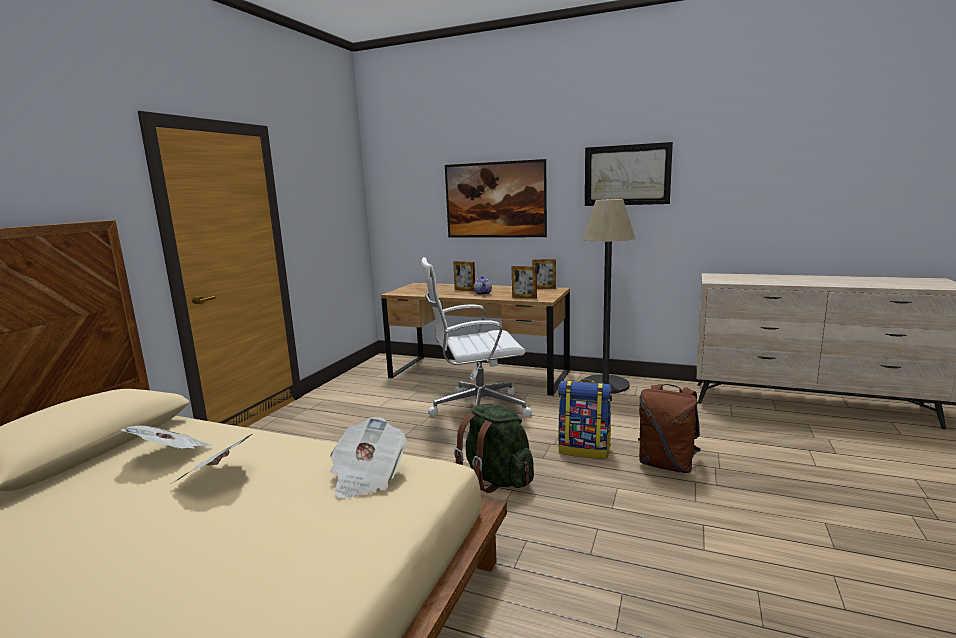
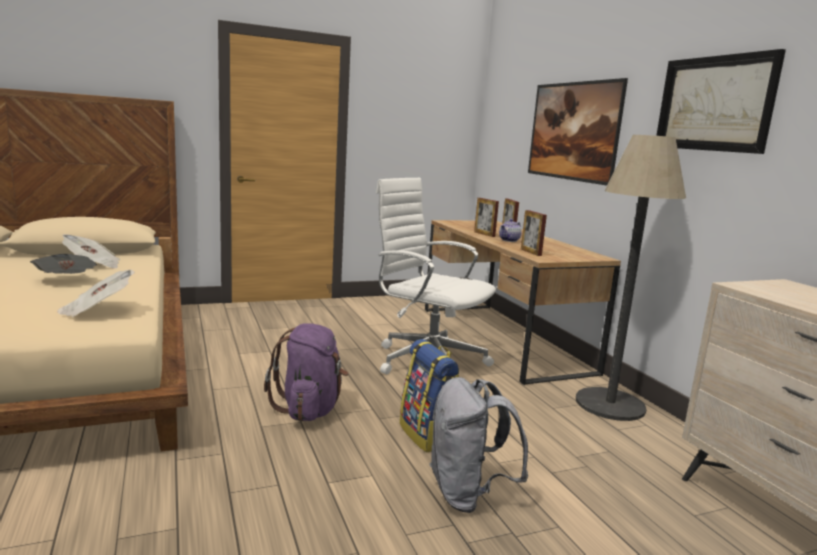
camera: 45 degrees right, 0 degrees up
(496, 479) = (309, 409): green backpack -> purple backpack
(544, 288) = (589, 253): picture frame -> picture frame (484, 234)
(667, 464) = (468, 494): brown backpack -> grey backpack

